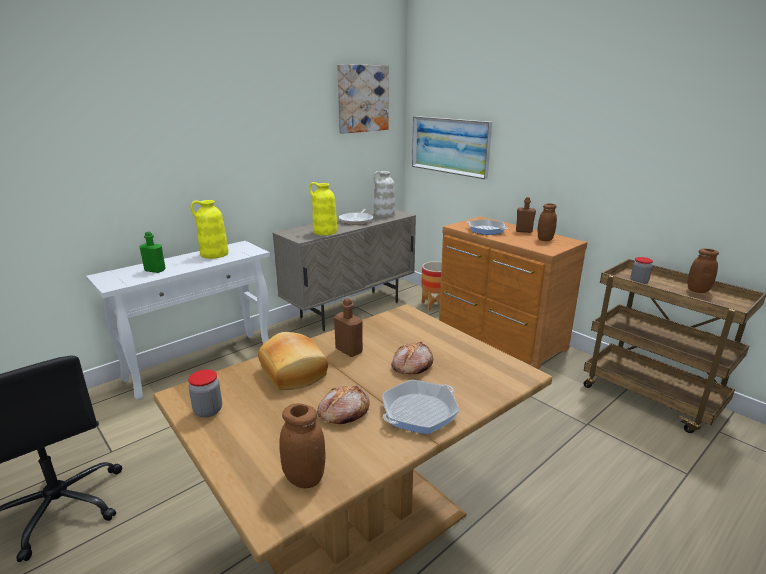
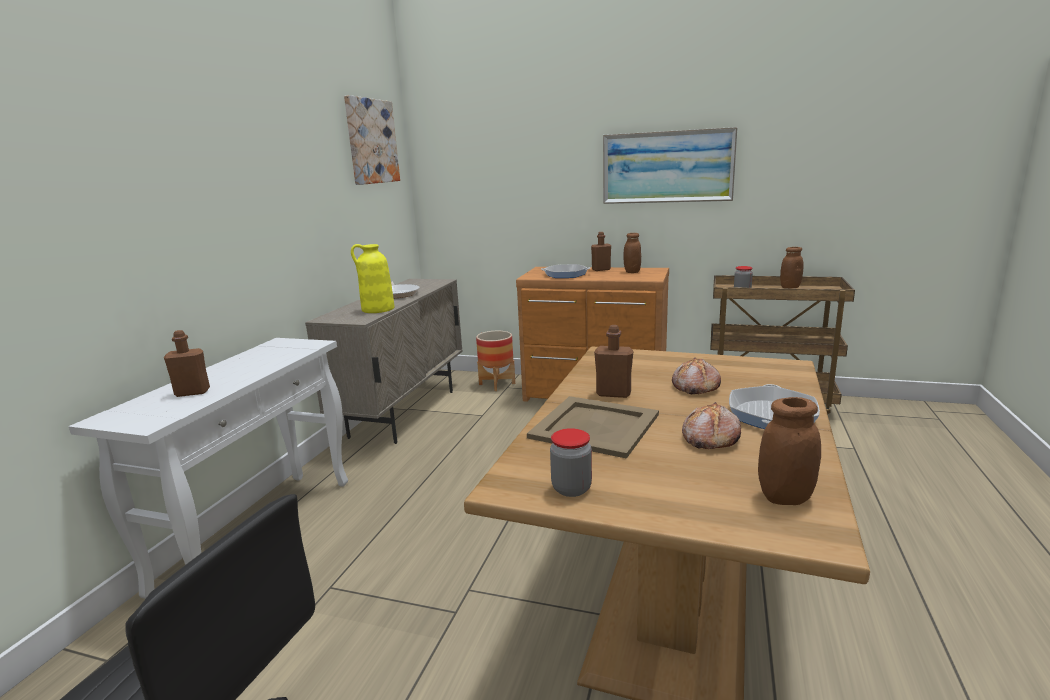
camera: 30 degrees left, 5 degrees down
(155, 270) = (192, 392): green bottle -> brown bottle
(214, 254) = (257, 358): yellow vase -> none
(295, 372) = (596, 426): bread -> beige tray
(384, 215) = (420, 284): white vase -> none
(450, 146) = (481, 193): picture -> picture (667, 167)

